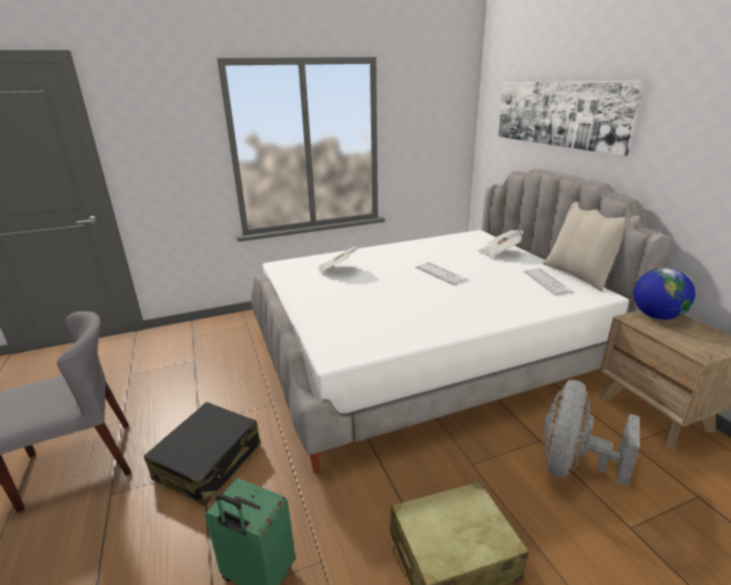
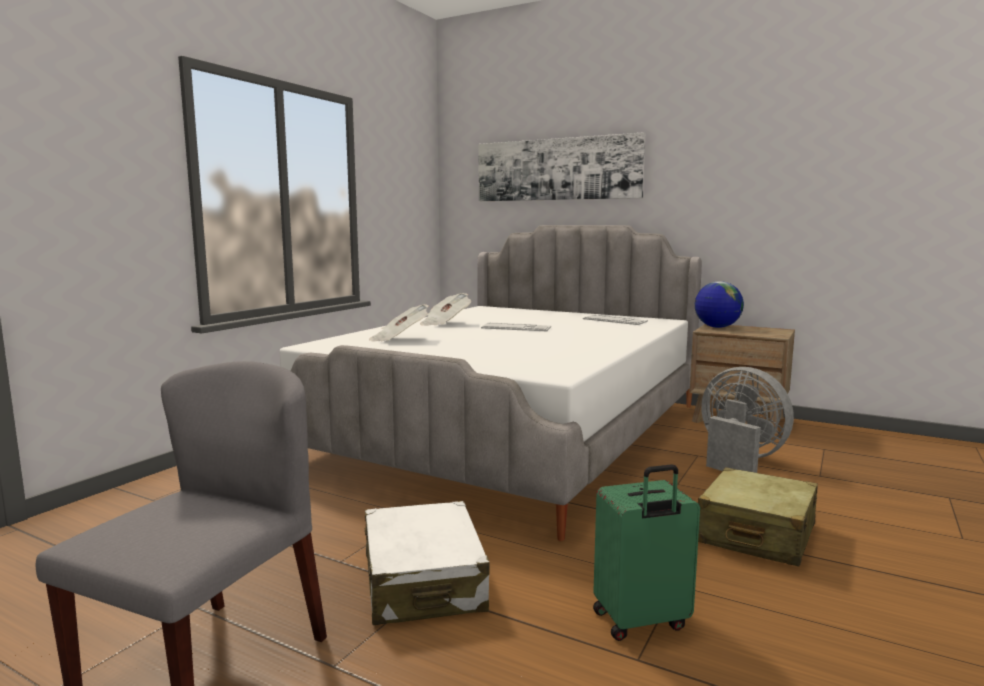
camera: 40 degrees left, 15 degrees down
(209, 462) = (423, 582): black suitcase -> white suitcase
(499, 253) = (535, 314): newspaper -> newspaper (445, 323)
(572, 465) = (739, 460): grey fan -> grey fan turned 150 degrees clockwise
(580, 275) = (628, 315): beige pillow -> none

